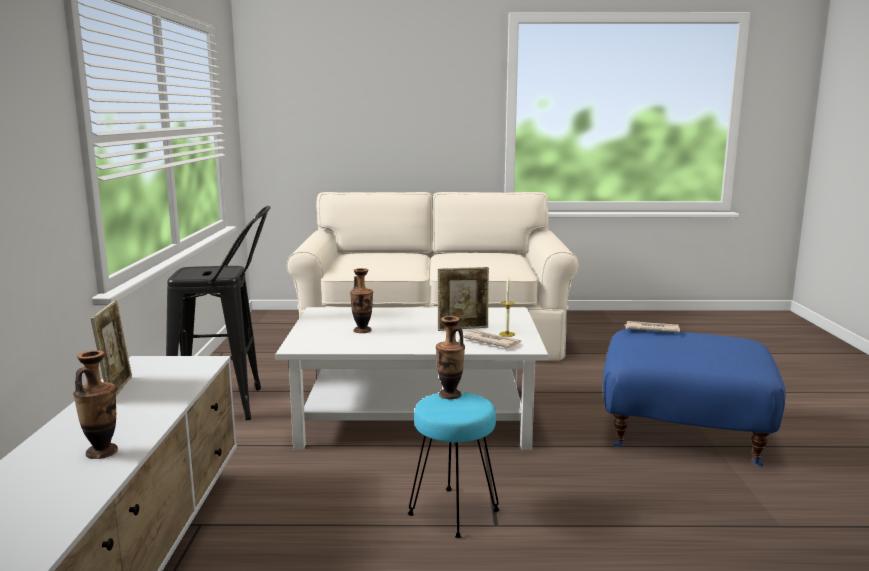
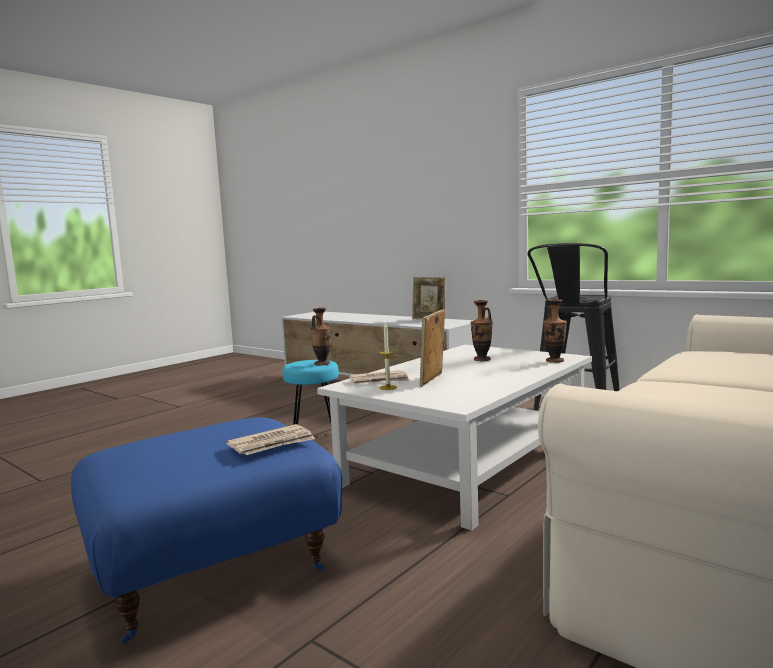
camera: 130 degrees right, 5 degrees down
(102, 452) = (363, 319): vase -> vase (555, 361)

